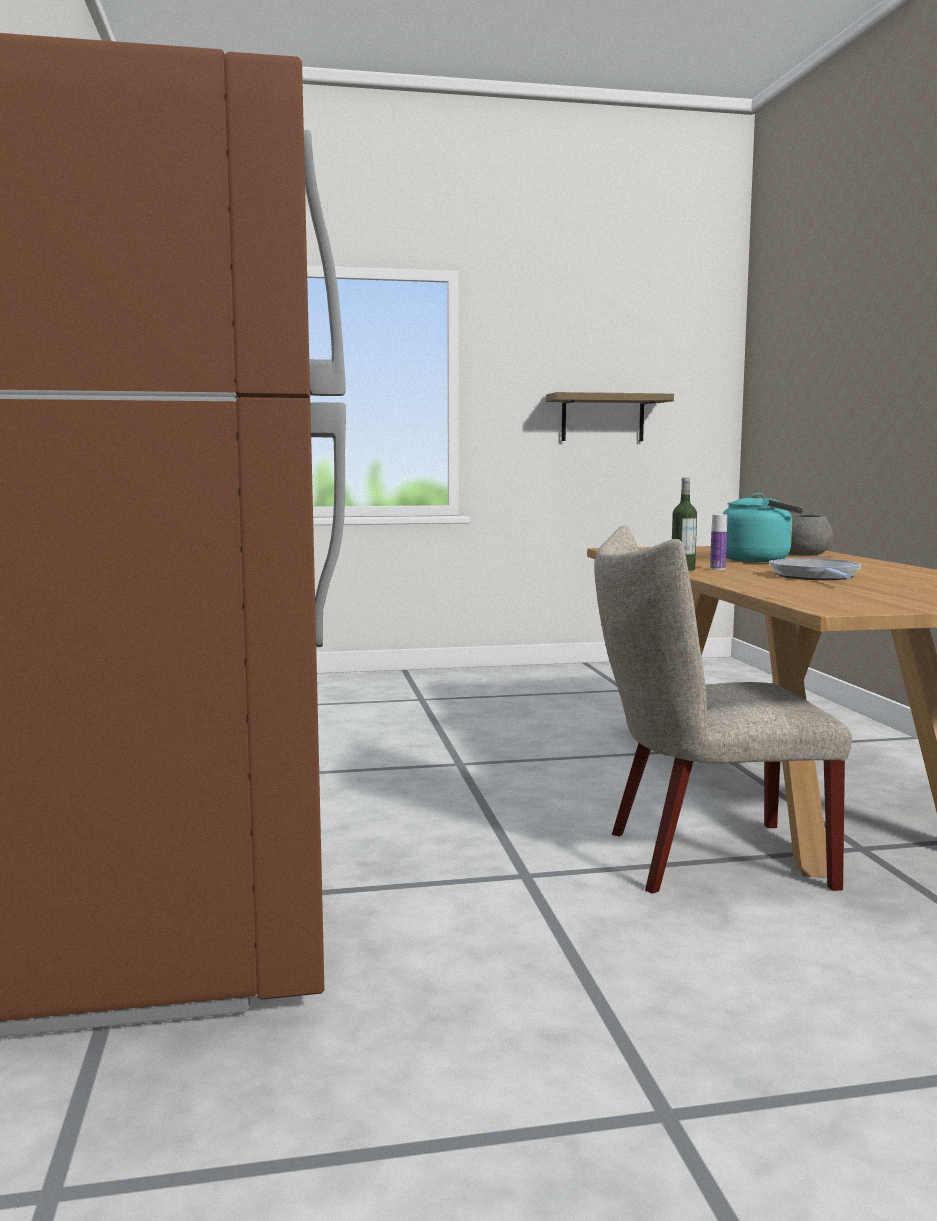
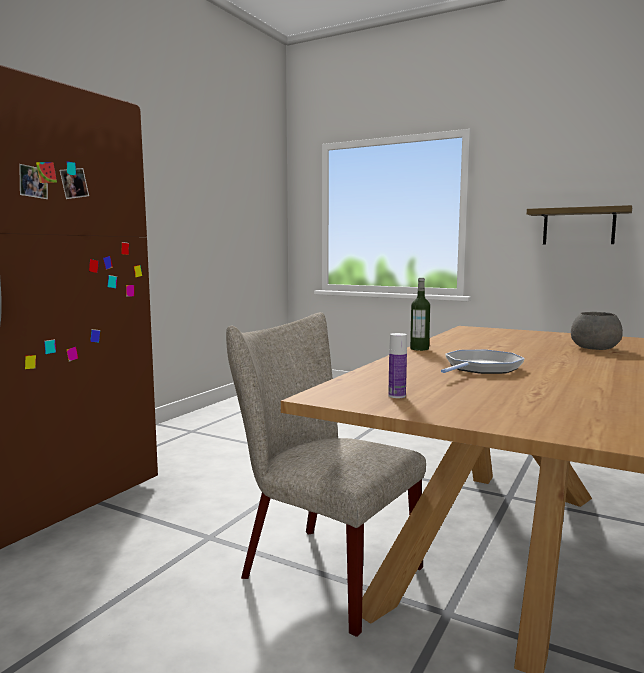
camera: 40 degrees right, 0 degrees up
(717, 569) = (446, 351): bottle -> bottle (397, 396)
(759, 560) = (525, 348): turquoise kettle -> none

